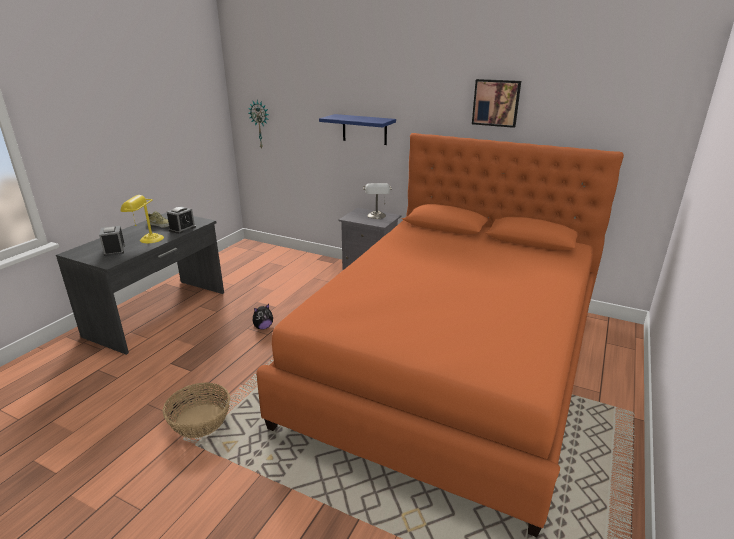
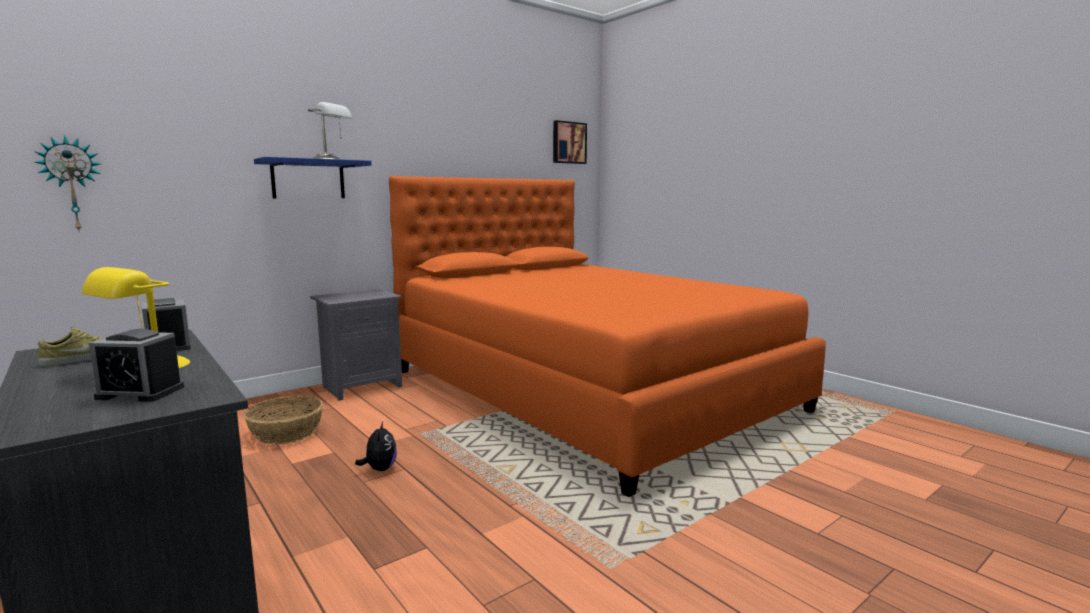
camera: 65 degrees left, 15 degrees down
(200, 420) = (575, 548): basket -> basket (286, 432)
(377, 217) = (363, 294): white table lamp -> white table lamp (331, 159)
(496, 102) = (465, 141): picture -> picture (568, 143)

